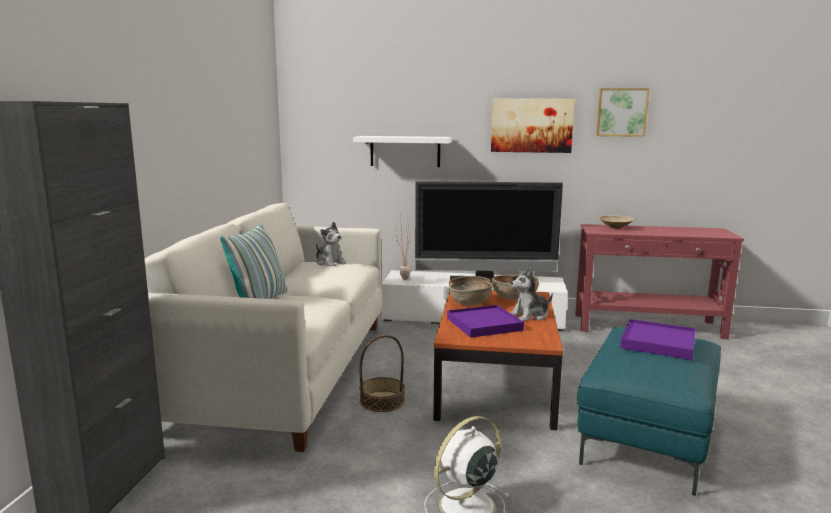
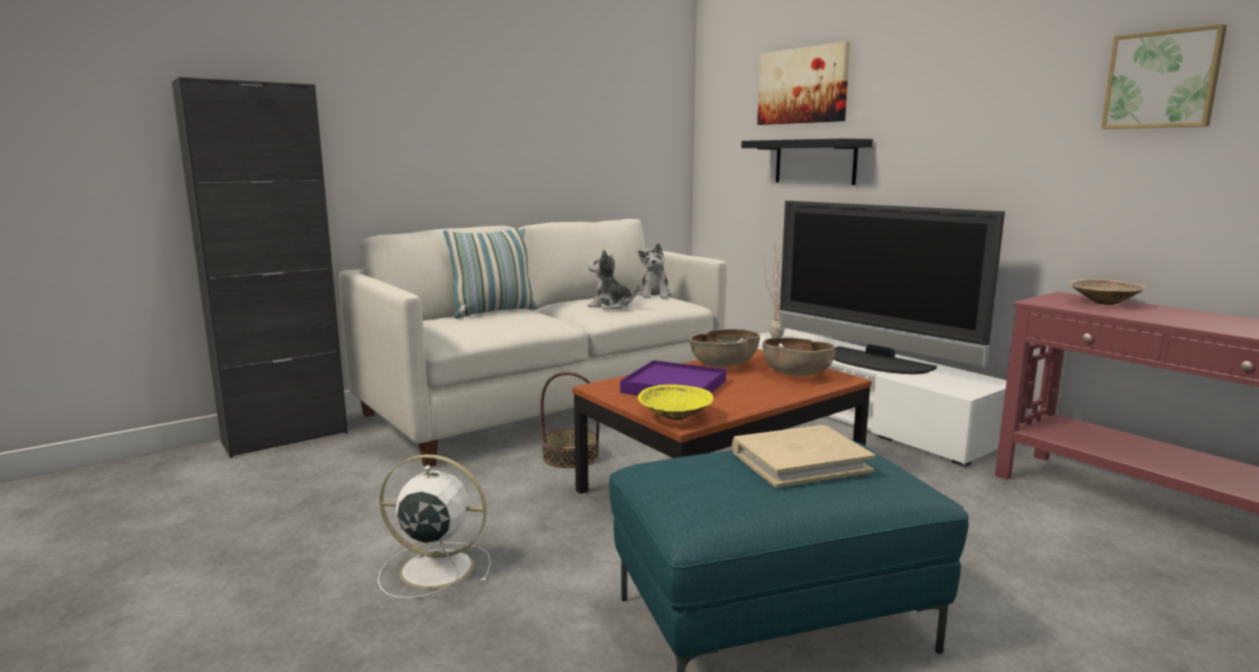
camera: 45 degrees right, 0 degrees up
(405, 151) = (815, 162): white shelf -> black shelf
(530, 315) = (757, 394): plush toy -> plush toy (610, 306)
(531, 125) = (990, 115): picture -> picture (802, 86)
(535, 342) = (675, 417): none -> yellow bowl
(658, 342) = (800, 461): purple tray -> beige book

